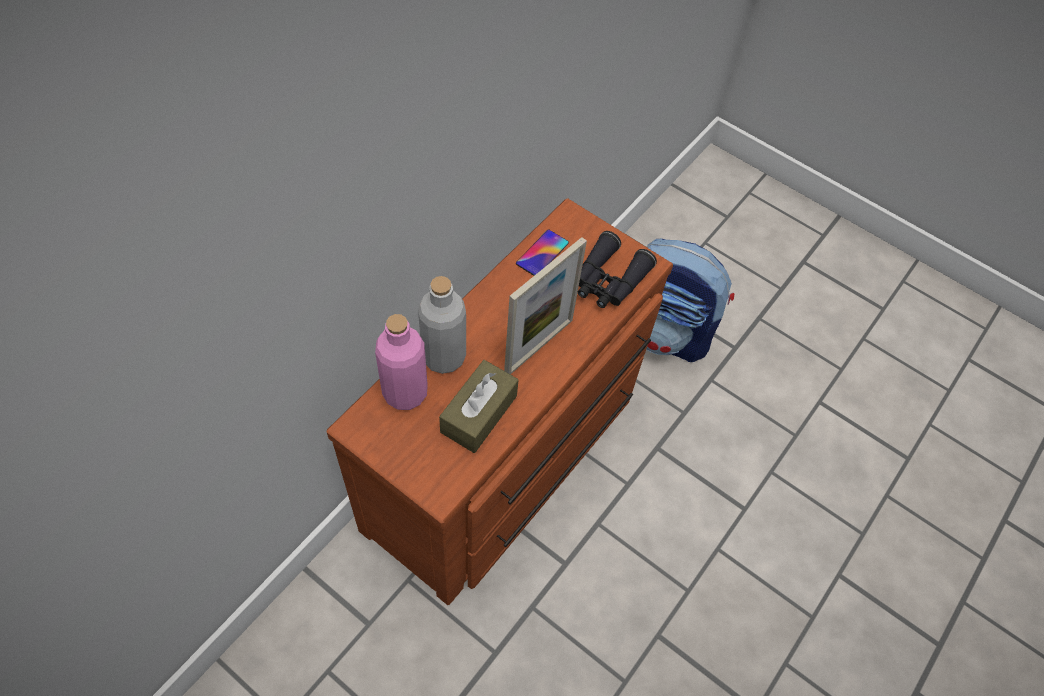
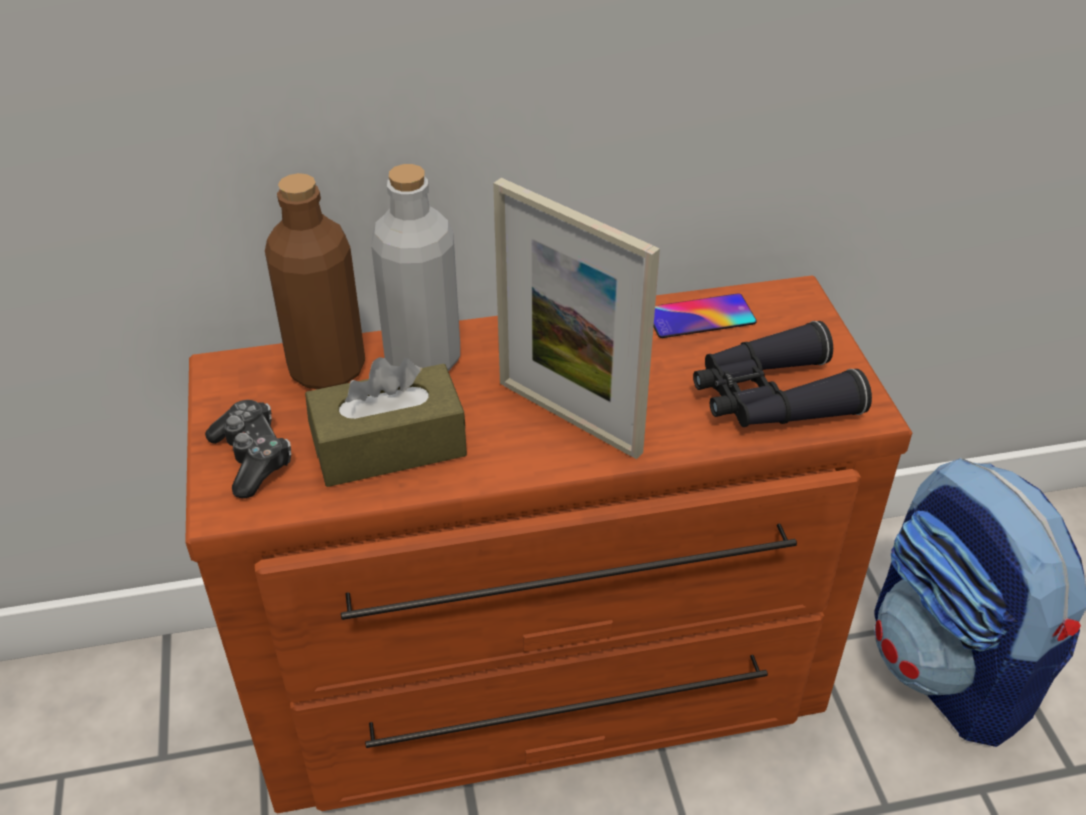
camera: 45 degrees right, 15 degrees down
(405, 392) = (327, 369): pink bottle -> brown bottle
(425, 462) = (252, 458): none -> game controller
(539, 346) = (569, 417): picture frame -> picture frame turned 45 degrees clockwise

